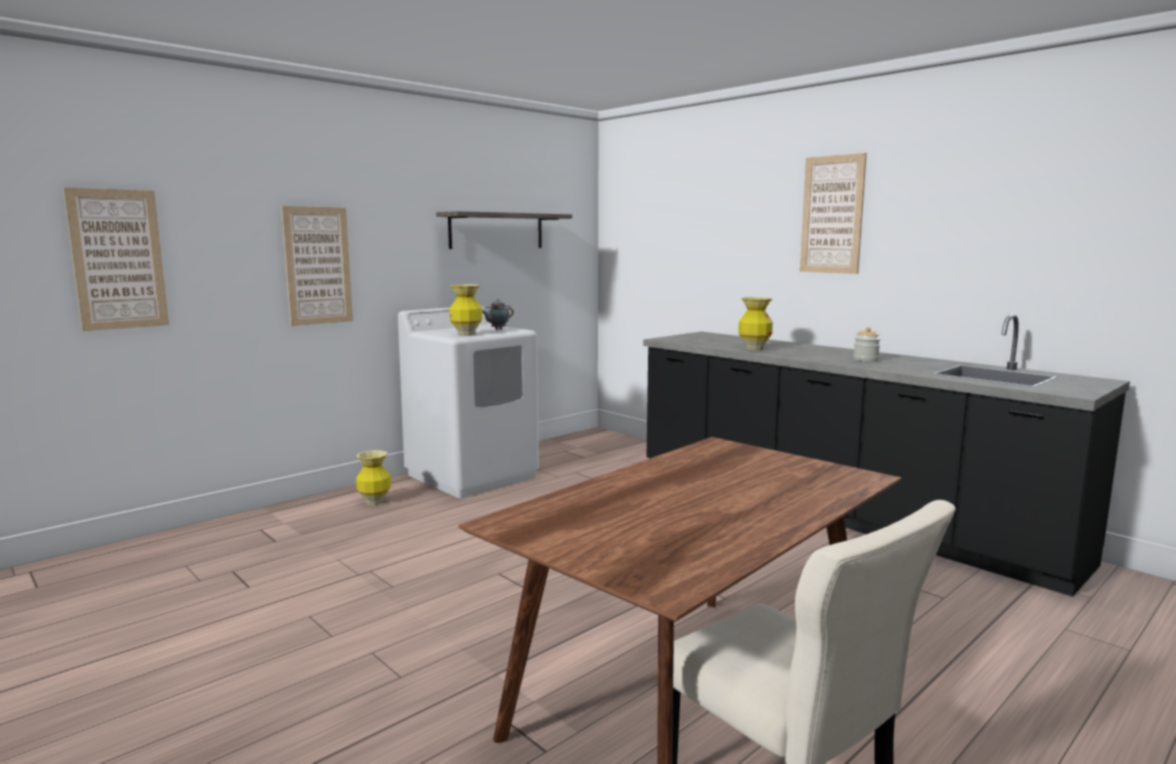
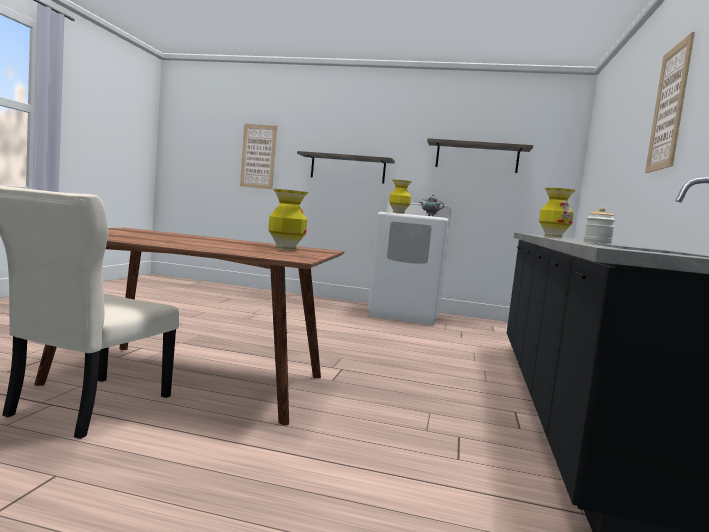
camera: 55 degrees right, 5 degrees down
(318, 266) = (347, 168): picture -> shelf
(374, 502) = (334, 305): vase -> vase (285, 249)

